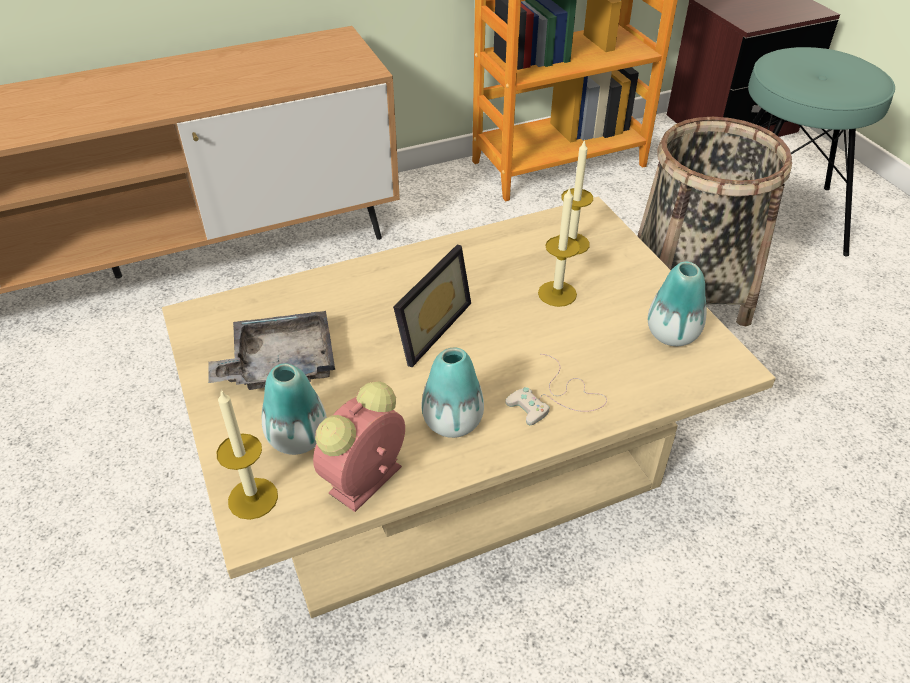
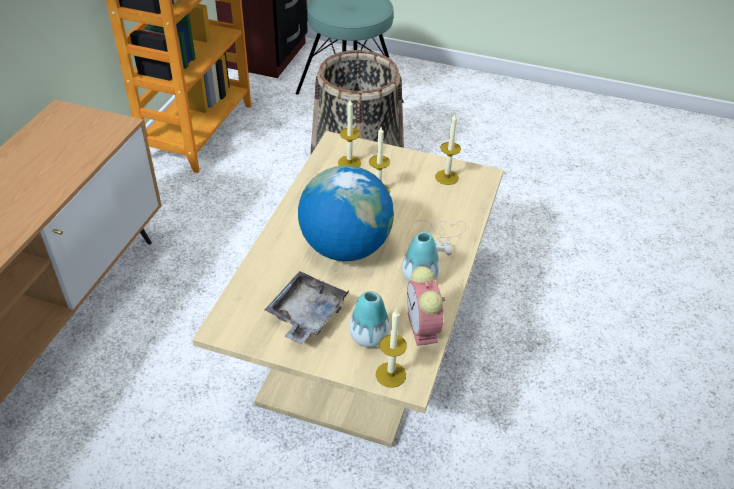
camera: 50 degrees left, 0 degrees up
(425, 327) = (345, 247): picture frame -> globe
(672, 334) = (446, 177): vase -> candle

